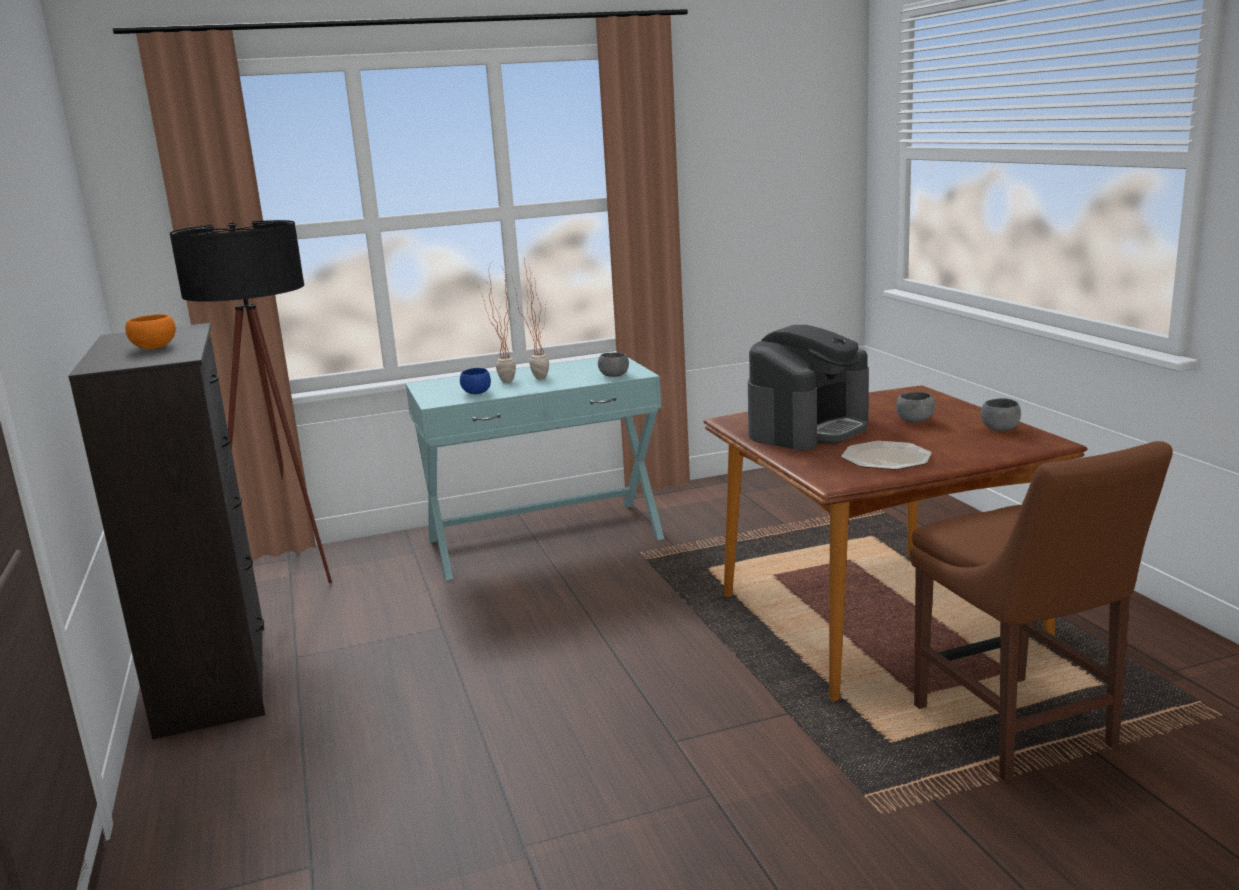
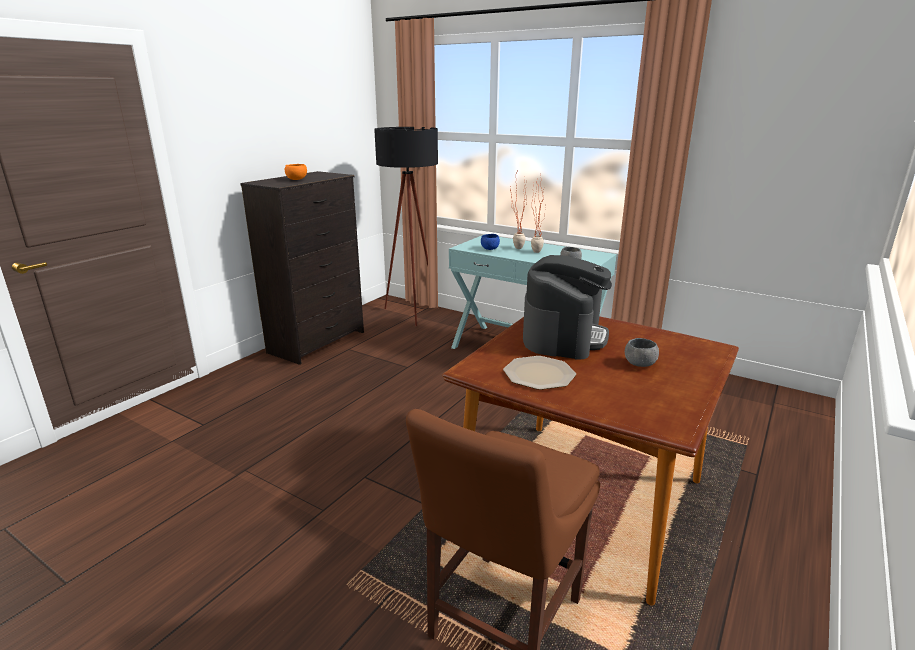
camera: 50 degrees right, 5 degrees up
(808, 429) = (564, 336): coffee machine -> coffee machine turned 75 degrees counterclockwise
(999, 429) = (674, 400): grey bowl -> none

